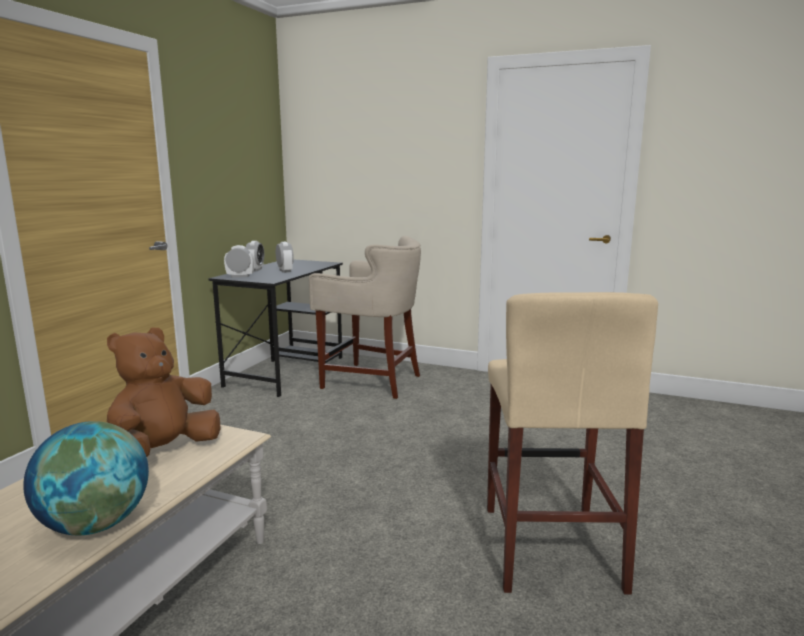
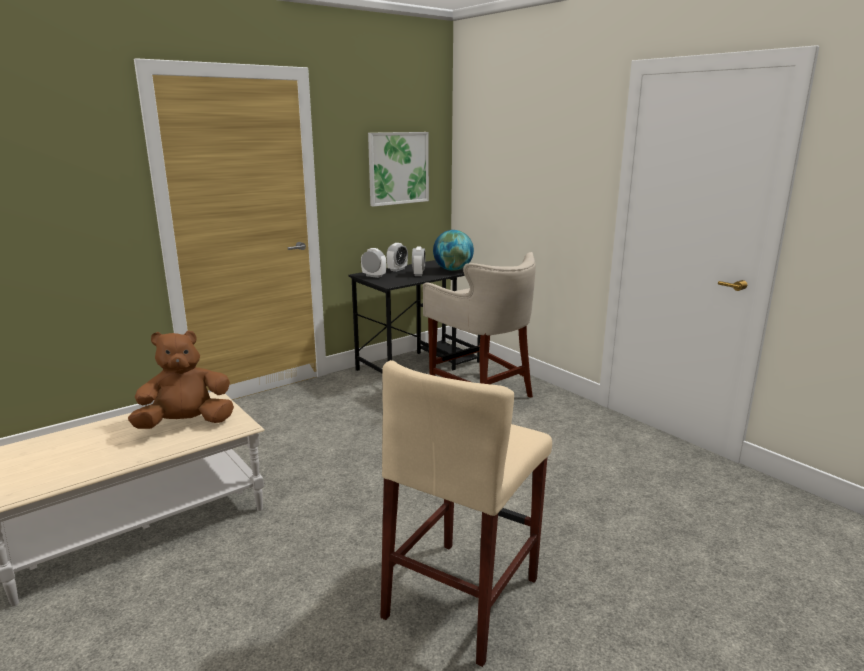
camera: 30 degrees right, 5 degrees up
(96, 524) = (98, 464): globe -> globe (453, 270)
(242, 162) = (398, 168): none -> picture

